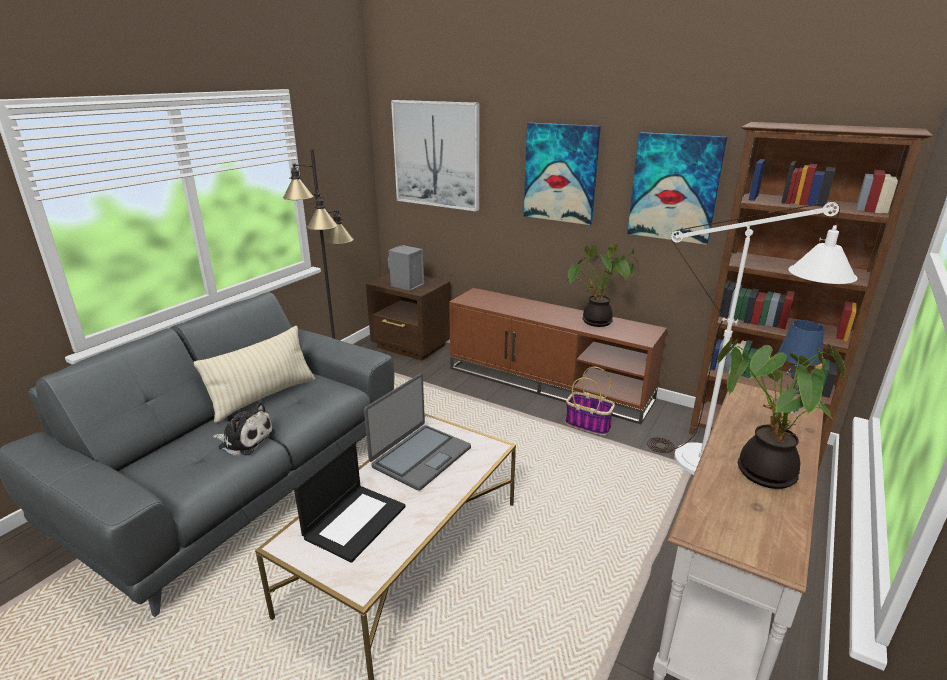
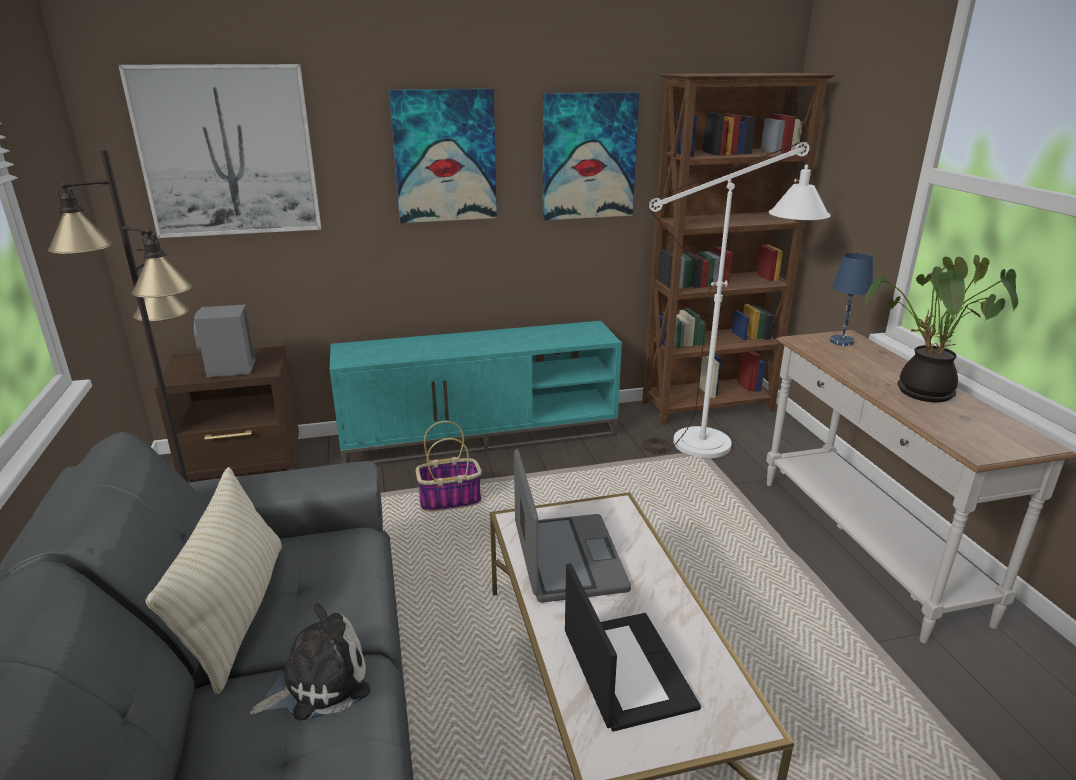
camera: 45 degrees left, 0 degrees up
(549, 383) = (481, 435): brown tv stand -> turquoise tv stand
(589, 424) = (576, 457): basket -> basket (451, 500)
(595, 322) = (534, 337): potted plant -> none

